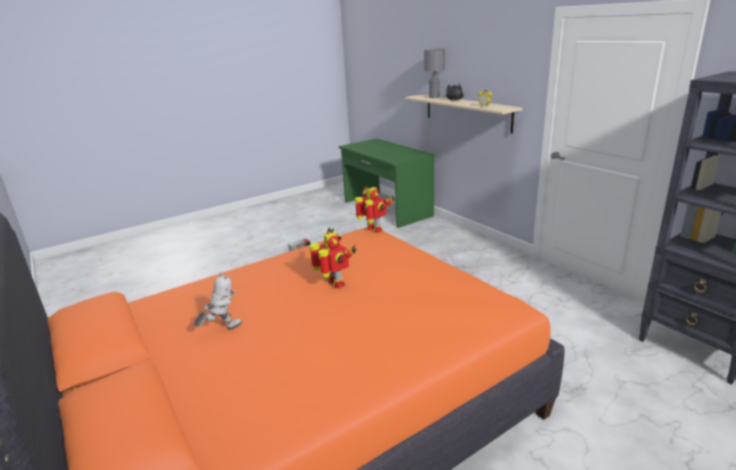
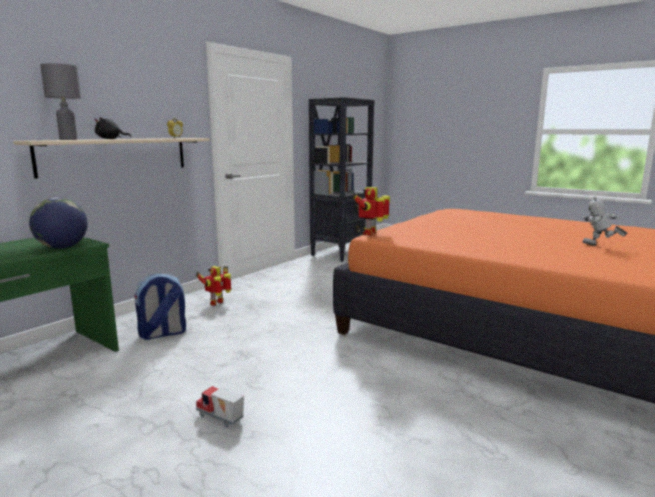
camera: 110 degrees left, 10 degrees down
(335, 284) = (486, 233): toy robot -> toy robot (218, 303)
(388, 158) = (62, 247): none -> globe
(416, 237) = (162, 334): none -> backpack

